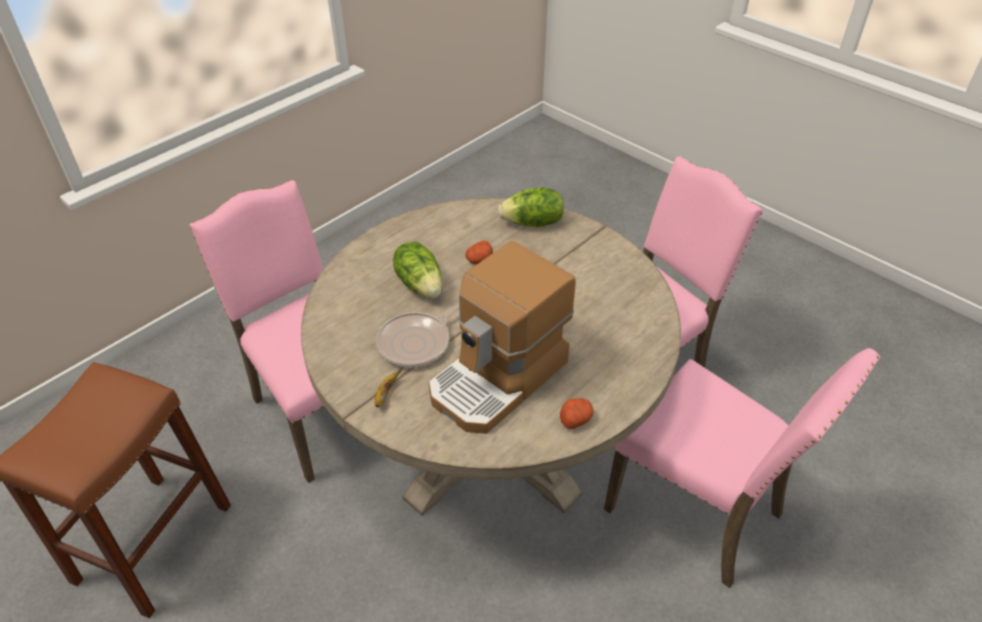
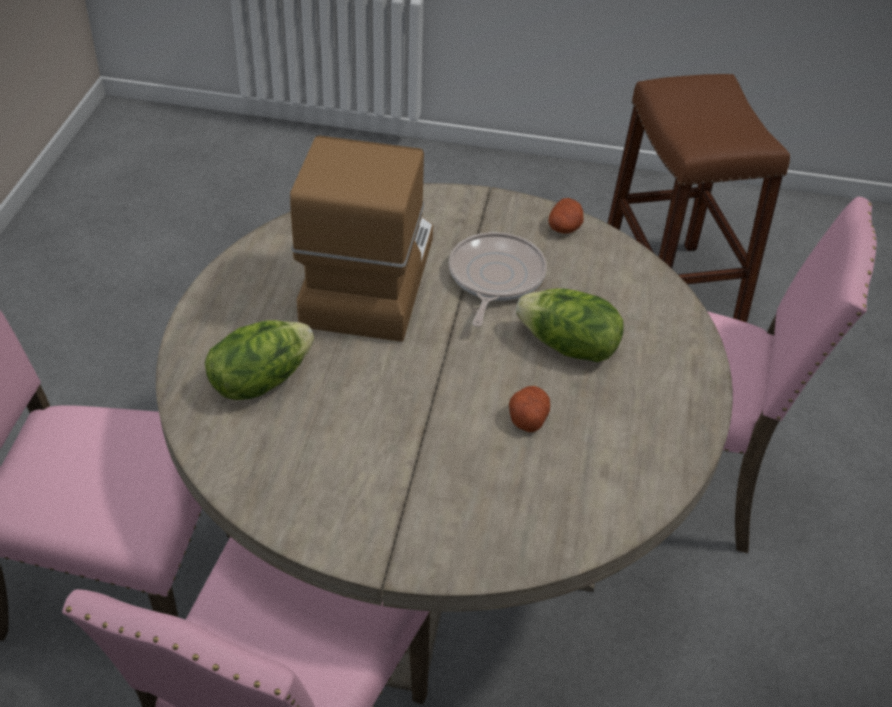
camera: 145 degrees right, 0 degrees up
(385, 394) = (473, 219): banana -> none
(533, 223) = (509, 528): lettuce -> lettuce (260, 380)
(575, 419) = (251, 273): potato -> potato (564, 228)

